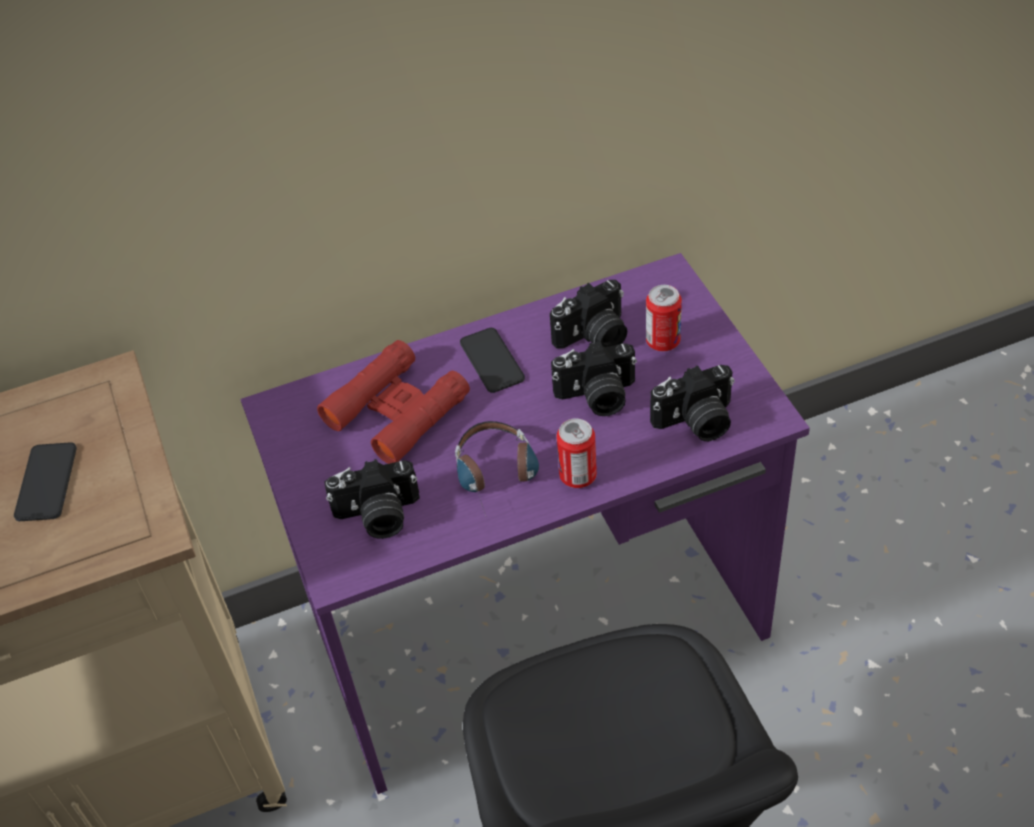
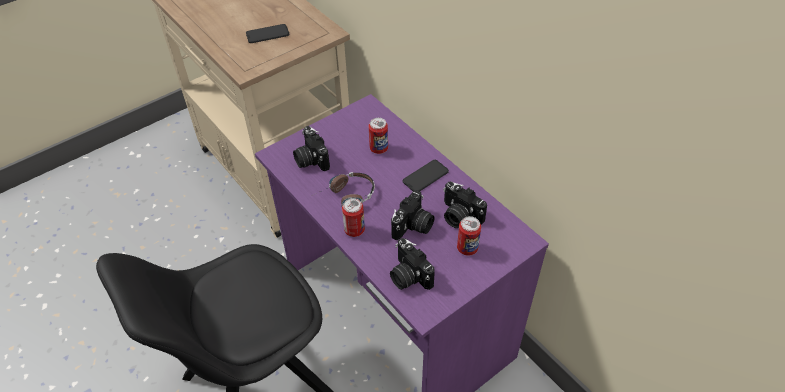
camera: 70 degrees right, 0 degrees up
(396, 411) = (379, 148): red binoculars -> can
(597, 397) = (413, 226): camera -> camera turned 120 degrees counterclockwise

